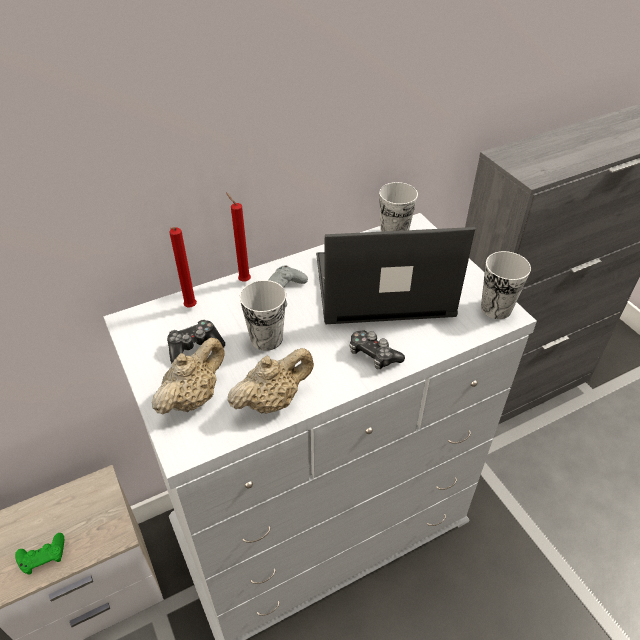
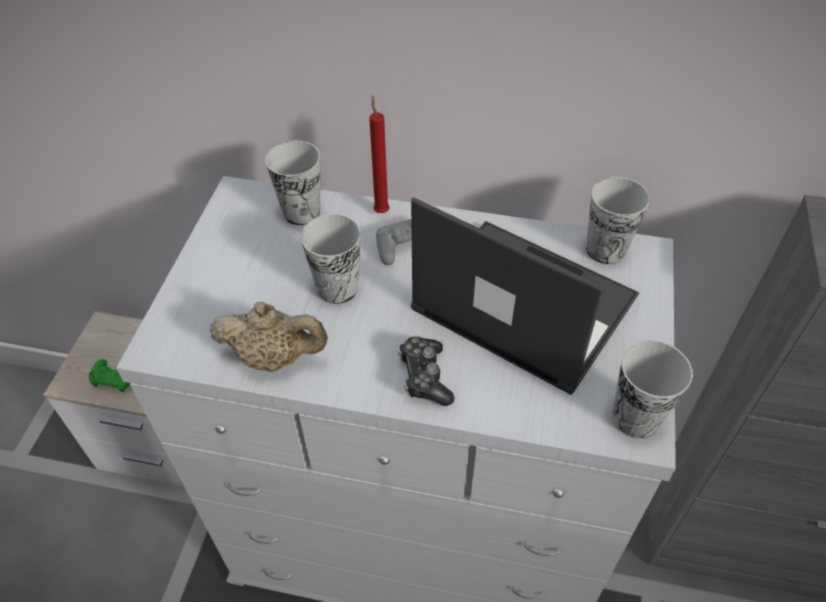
camera: 40 degrees right, 5 degrees up
(190, 308) = (301, 212): red candle -> cup
(193, 397) = (212, 305): beige teapot -> none
(194, 347) = (265, 255): game controller -> none

